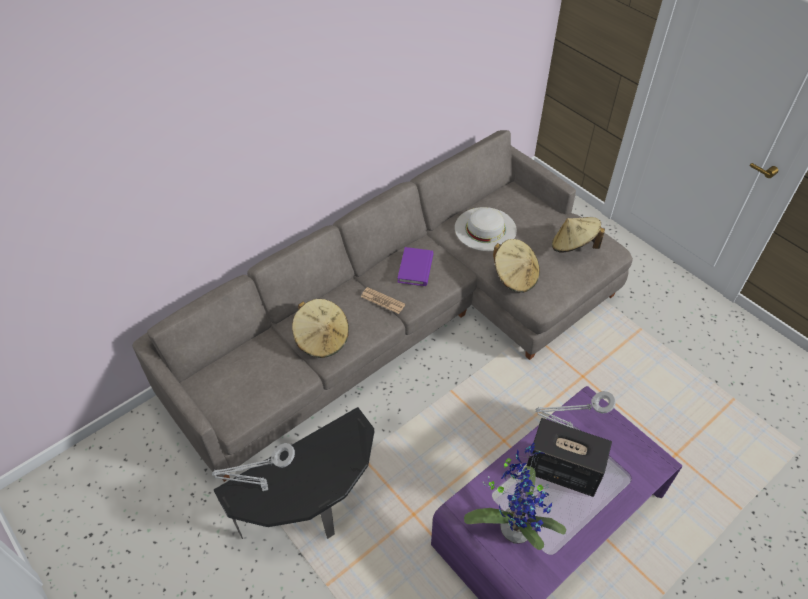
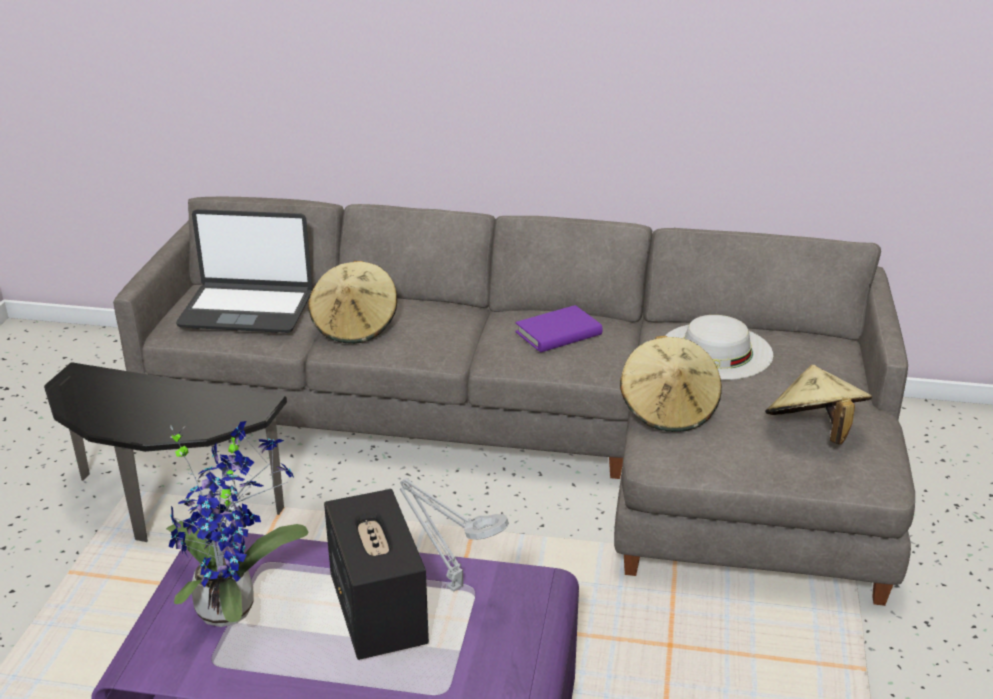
camera: 50 degrees right, 20 degrees down
(252, 374) = (247, 309): none -> laptop
(262, 488) = (100, 388): grey table lamp -> none
(383, 301) = (472, 338): newspaper -> none

